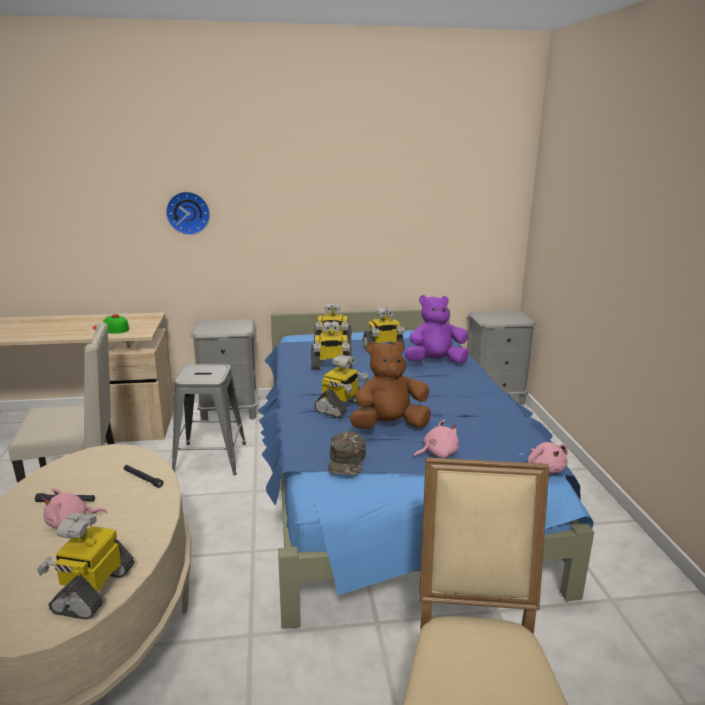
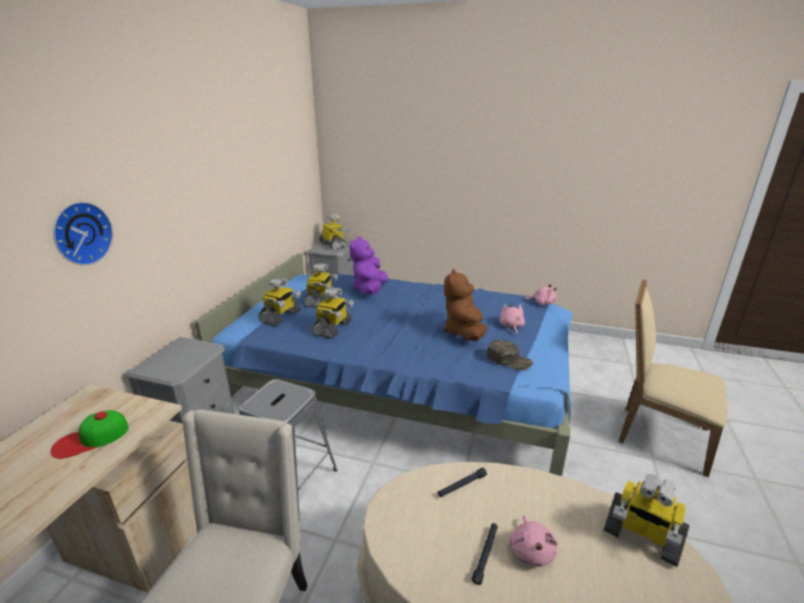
camera: 65 degrees left, 5 degrees up
(340, 406) = (422, 341): toy robot -> toy robot (334, 245)

